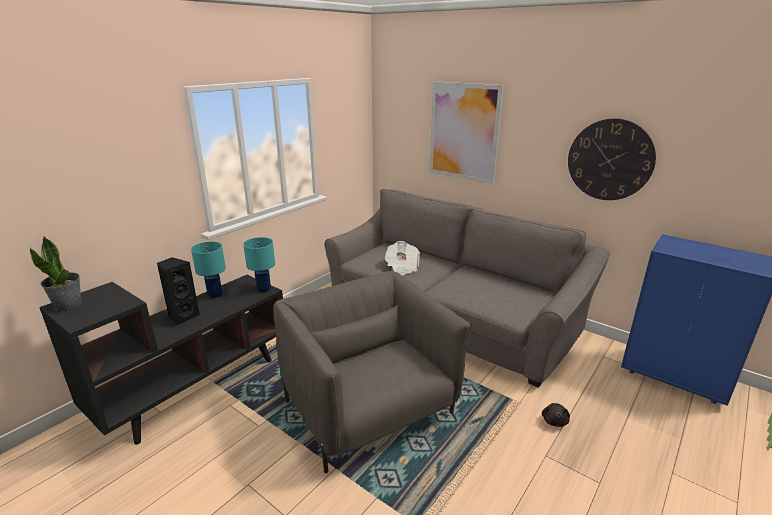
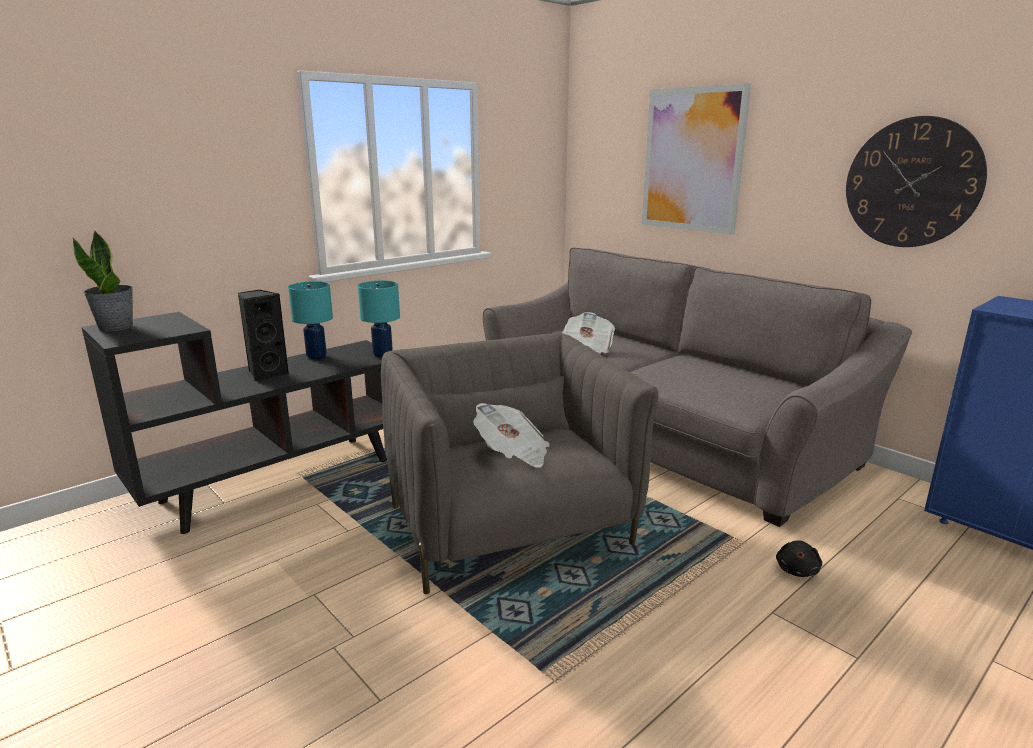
camera: 10 degrees right, 5 degrees down
(375, 370) = (512, 453): none -> newspaper

